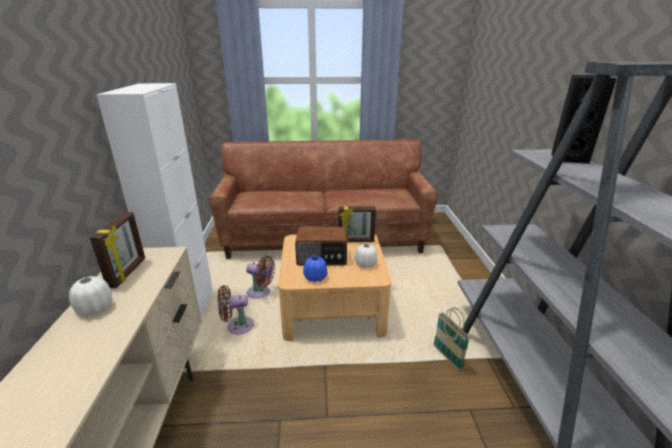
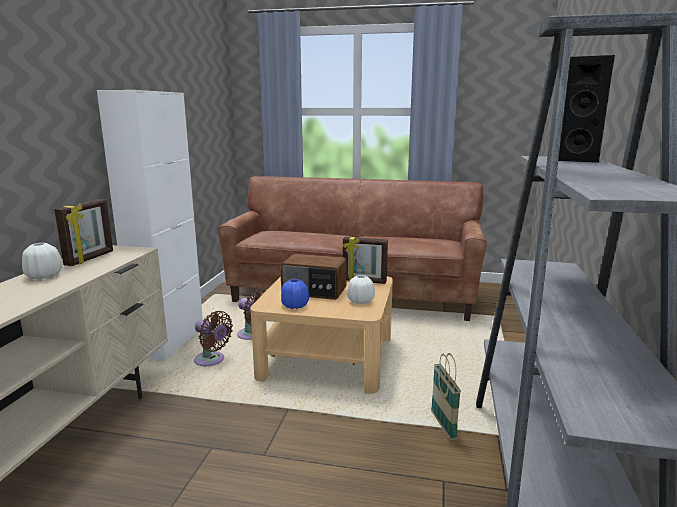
camera: 15 degrees right, 10 degrees down
(237, 326) = (211, 361): brown fan -> brown fan turned 150 degrees counterclockwise

